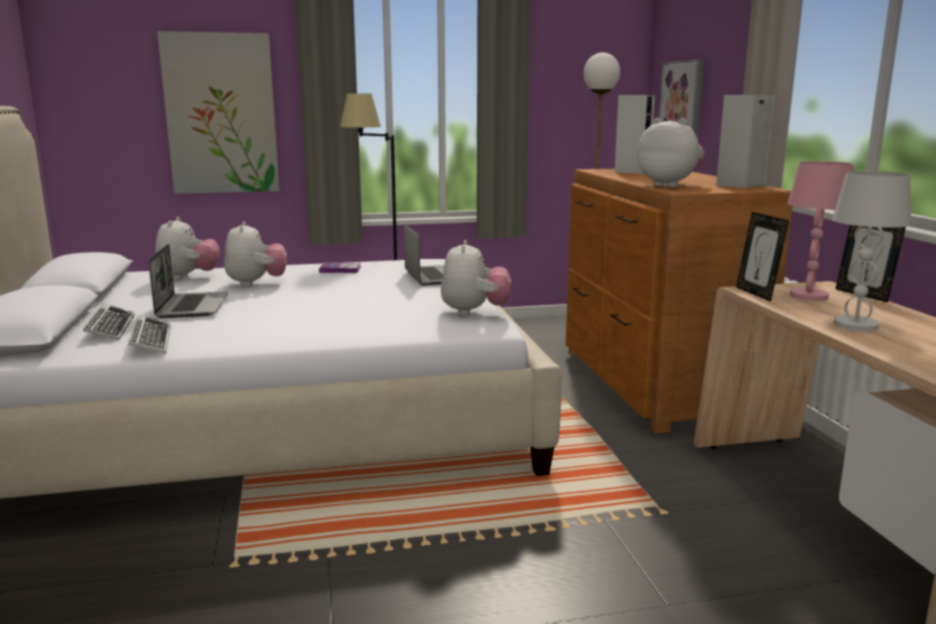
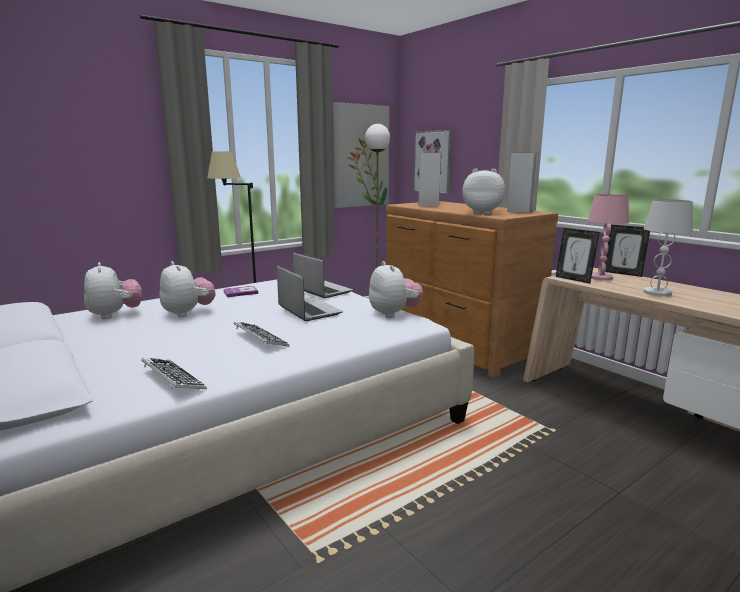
camera: 25 degrees left, 0 degrees up
(110, 328) = (112, 374): keyboard -> keyboard (260, 339)
(192, 306) = (162, 341): laptop -> laptop (308, 310)
(221, 114) = (93, 169): picture -> picture (361, 156)

